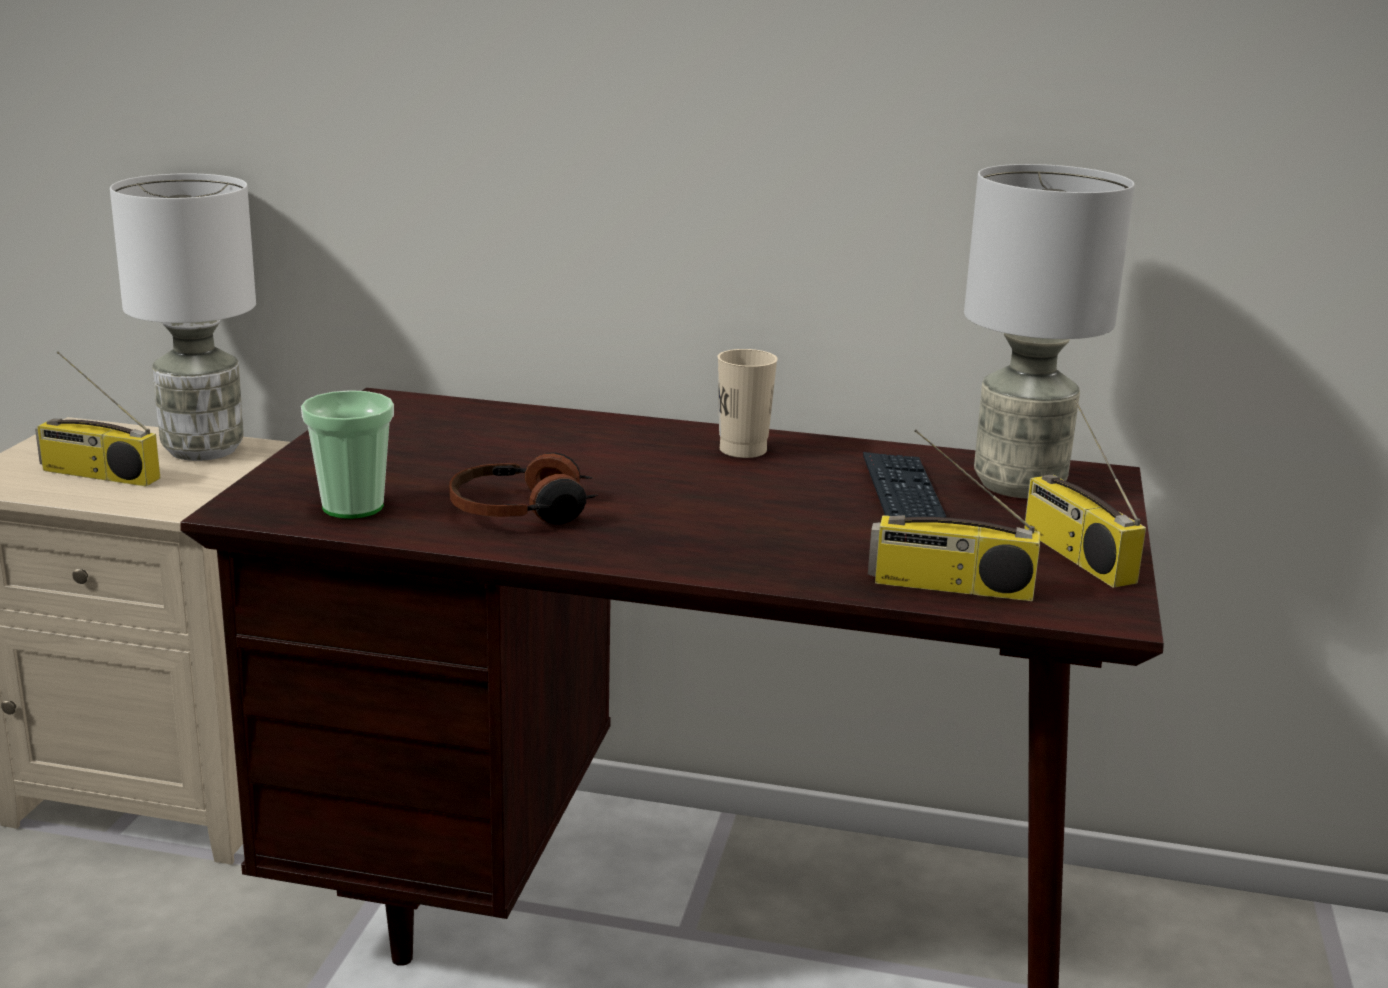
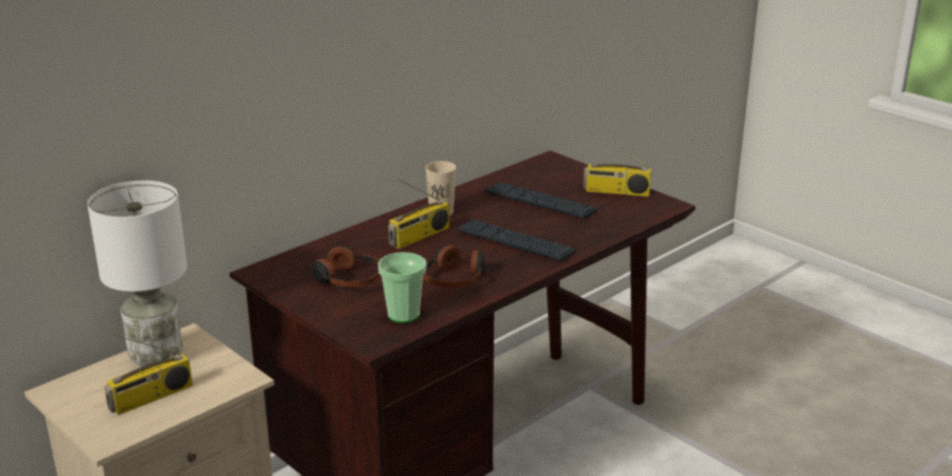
camera: 55 degrees left, 5 degrees up
(428, 448) = (347, 279): none -> headphones
(718, 522) = (514, 242): none -> keyboard
(949, 586) = (620, 221): radio -> radio (419, 237)
(1017, 484) = (542, 176): grey table lamp -> none

